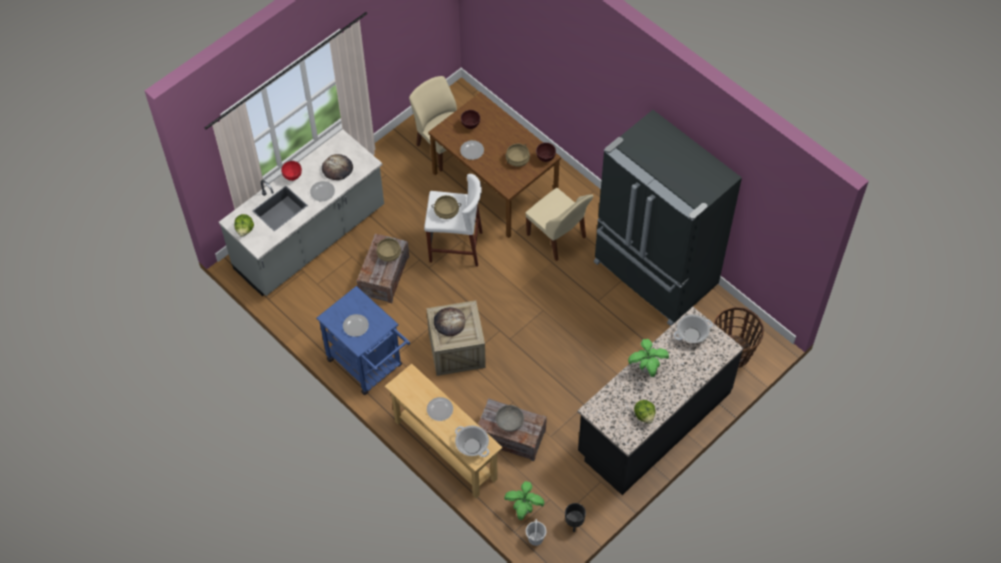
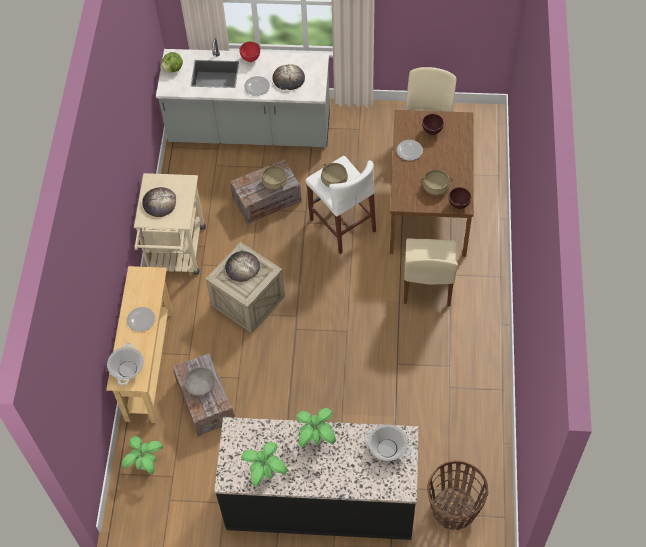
camera: 50 degrees right, 0 degrees up
(355, 326) = (159, 203): plate -> bread
(369, 366) = (176, 255): blue cart -> beige cart
(535, 539) = (126, 495): white bucket -> none
(574, 523) = (166, 513): black planter -> none
(644, 415) = (266, 473): lettuce -> potted plant
(654, 275) = (467, 386): black fridge -> none

